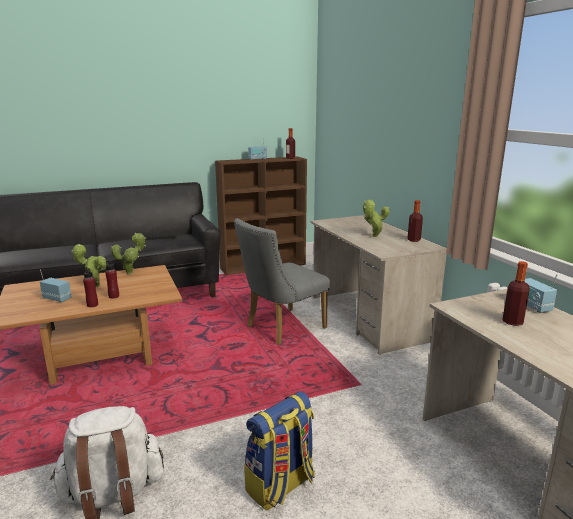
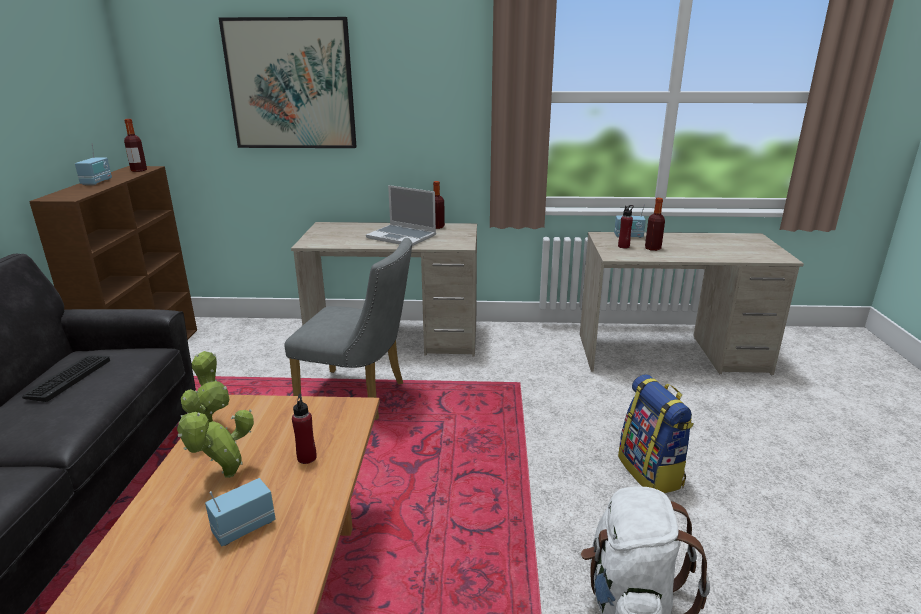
camera: 65 degrees left, 5 degrees up
(92, 305) = (323, 483): red bottle -> red bottle (623, 246)
(281, 328) = (360, 396): grey chair -> grey chair turned 60 degrees counterclockwise
(369, 113) = (291, 84): none -> picture
(373, 236) = (402, 237): potted plant -> laptop

